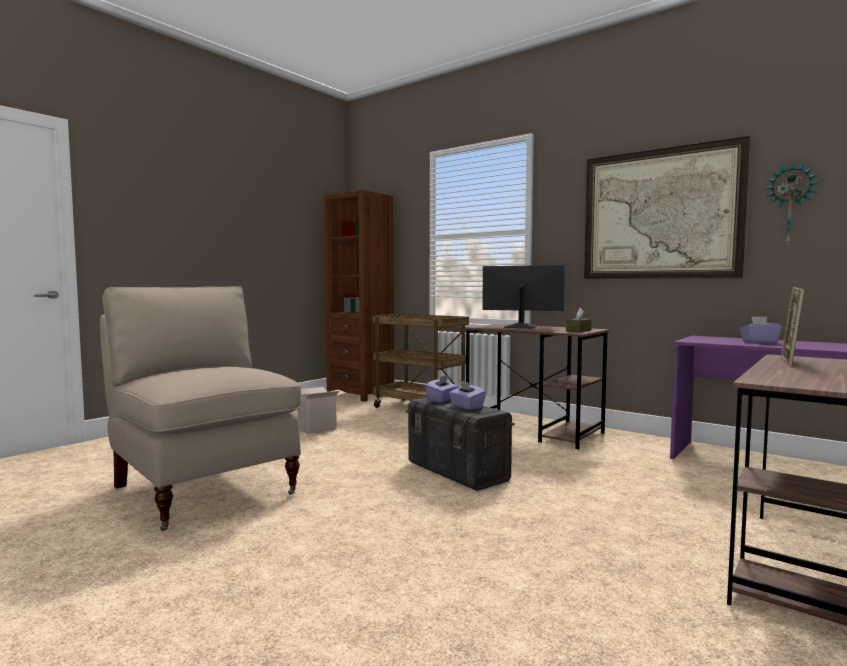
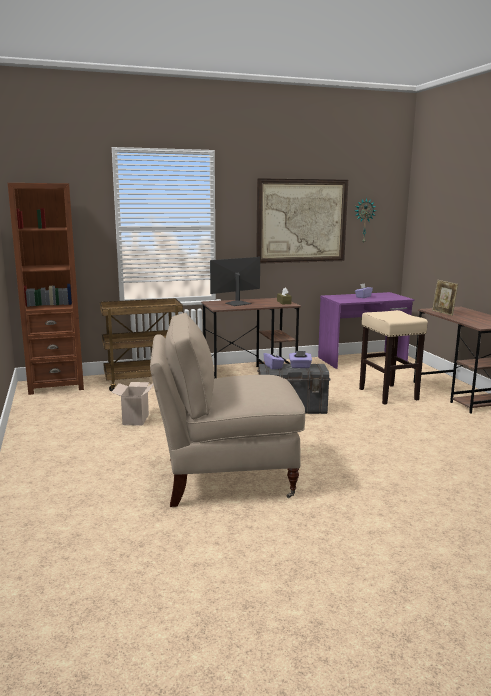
camera: 55 degrees left, 10 degrees up
(646, 509) = (387, 394): none -> beige stool

